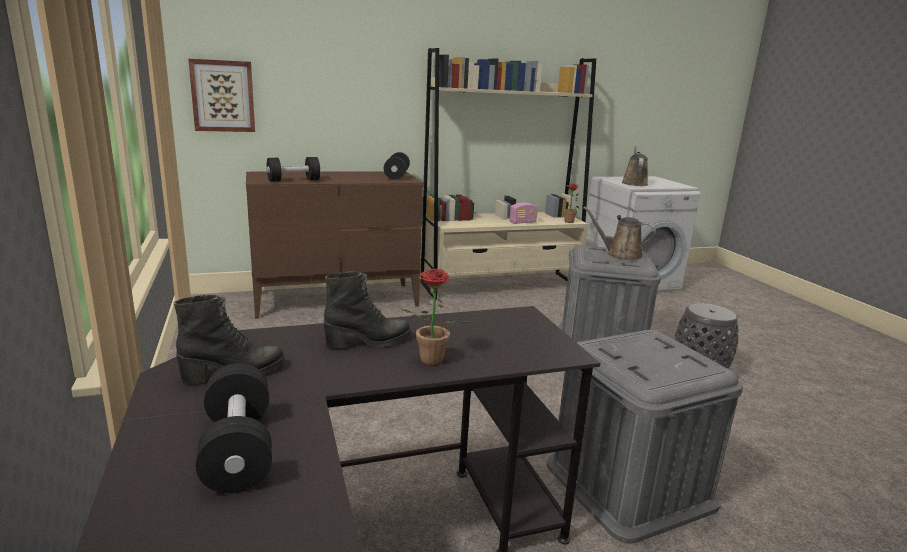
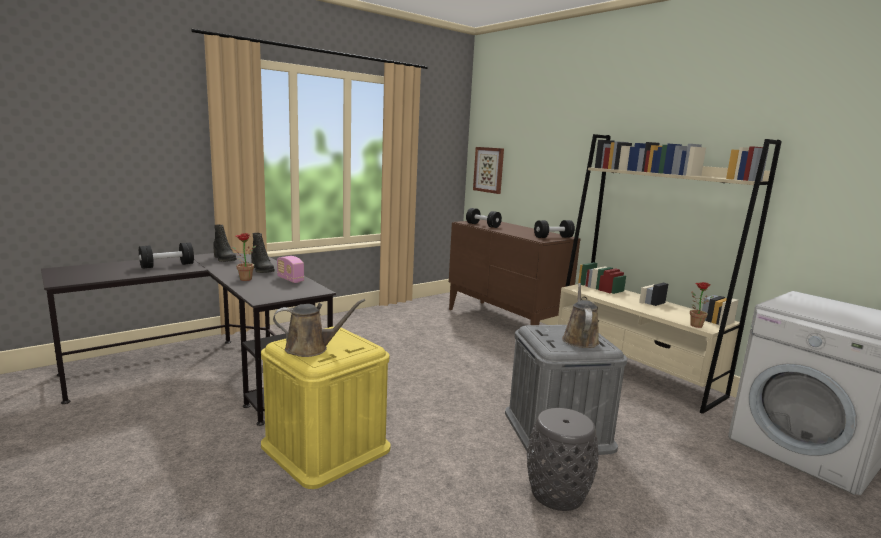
camera: 70 degrees right, 5 degrees down
(522, 222) = (643, 309): radio -> radio (290, 279)
(629, 484) = (326, 446): grey storage box -> yellow storage box
(634, 183) = (804, 306): brown watering can -> brown watering can (311, 348)

